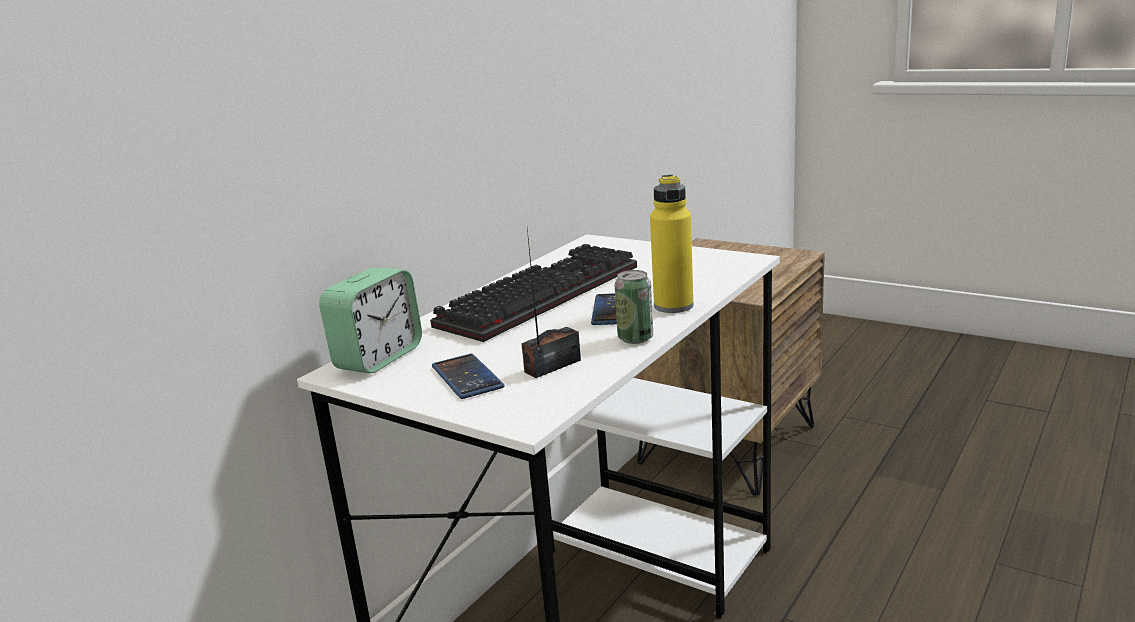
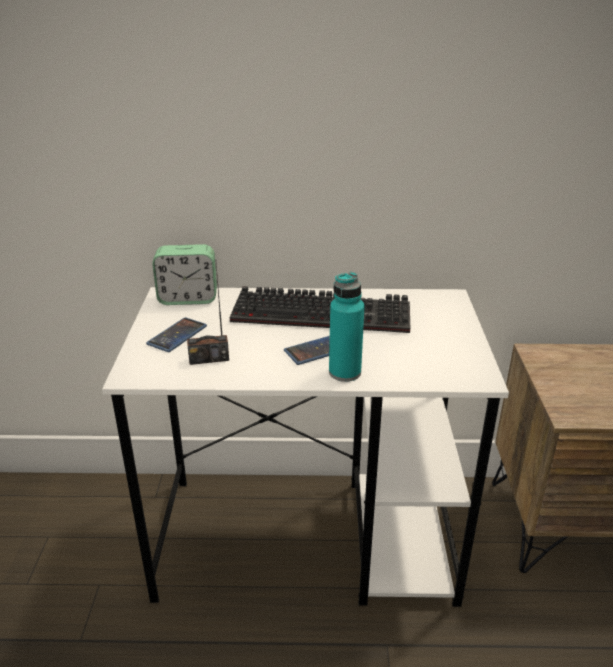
camera: 55 degrees right, 10 degrees up
(553, 366) = (209, 358): radio -> radio turned 150 degrees clockwise
(635, 338) = (273, 375): can -> none
(673, 306) = (344, 372): yellow bottle -> turquoise bottle

